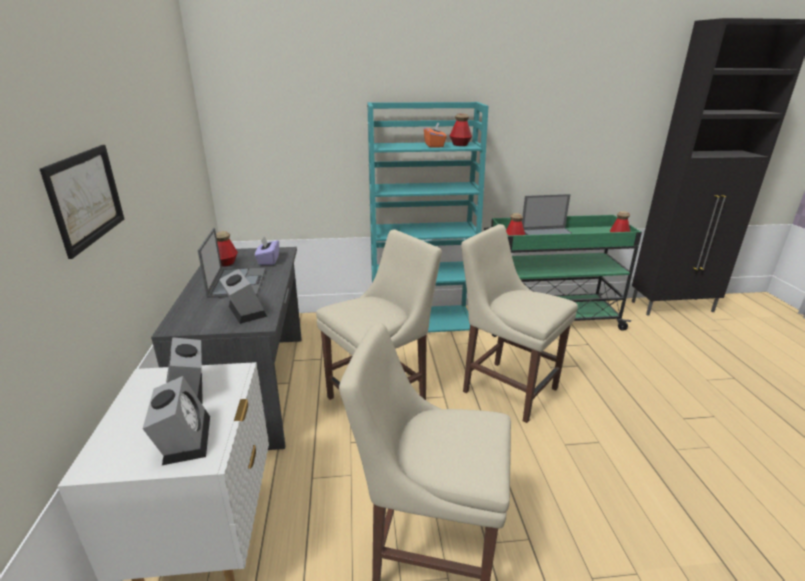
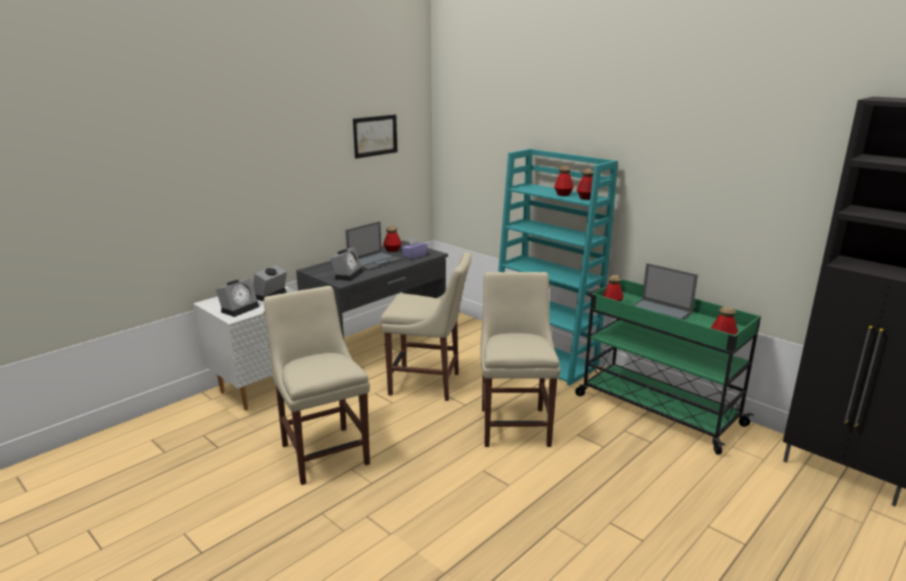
camera: 50 degrees right, 5 degrees down
(86, 197) = (268, 183): picture -> picture (375, 136)
(434, 145) = (563, 194): orange tissue box -> bottle

